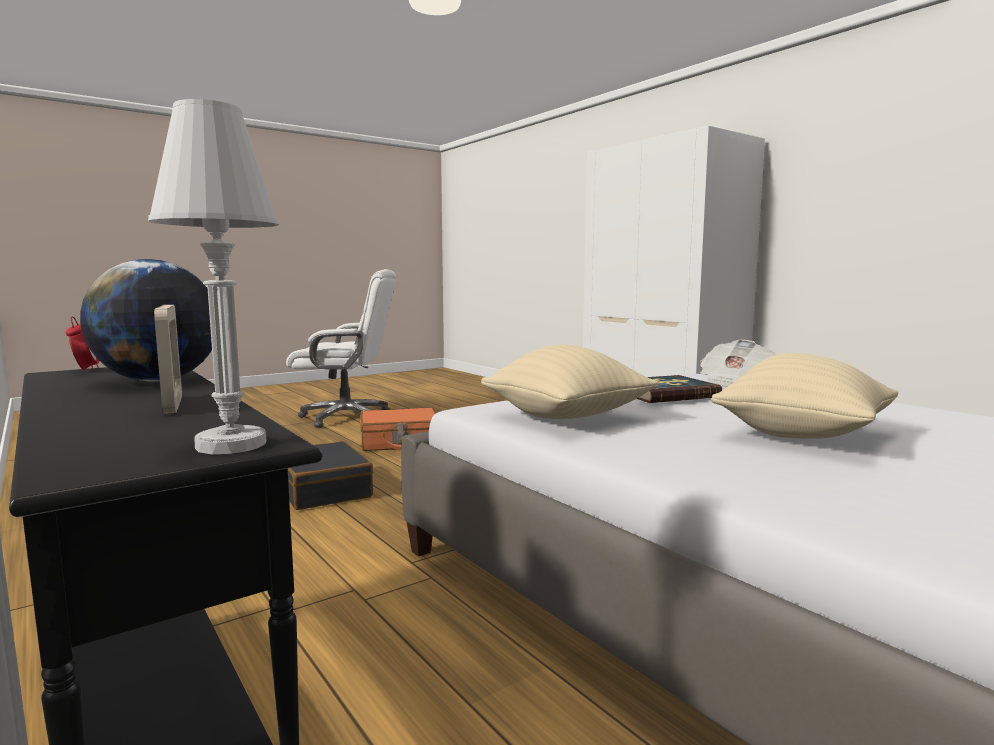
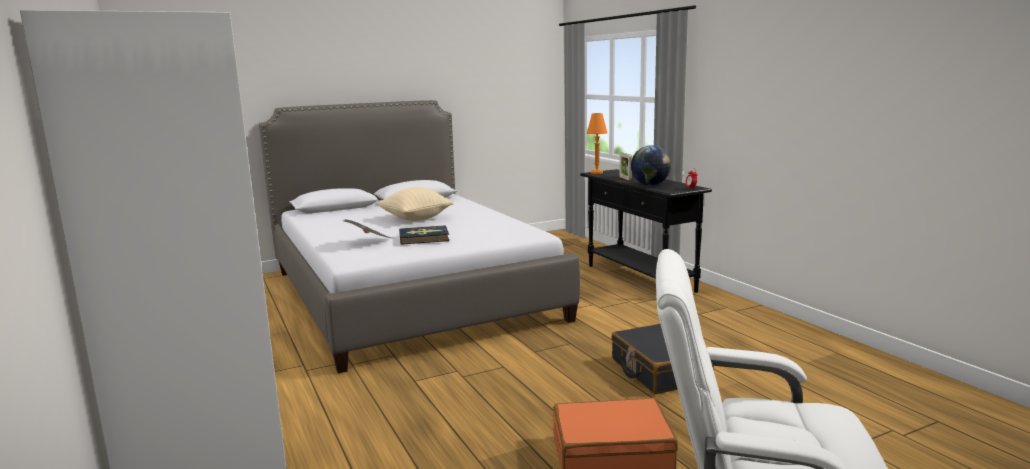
camera: 170 degrees left, 5 degrees up
(231, 445) = (596, 172): white table lamp -> orange table lamp
(567, 418) = (497, 227): beige pillow -> none

